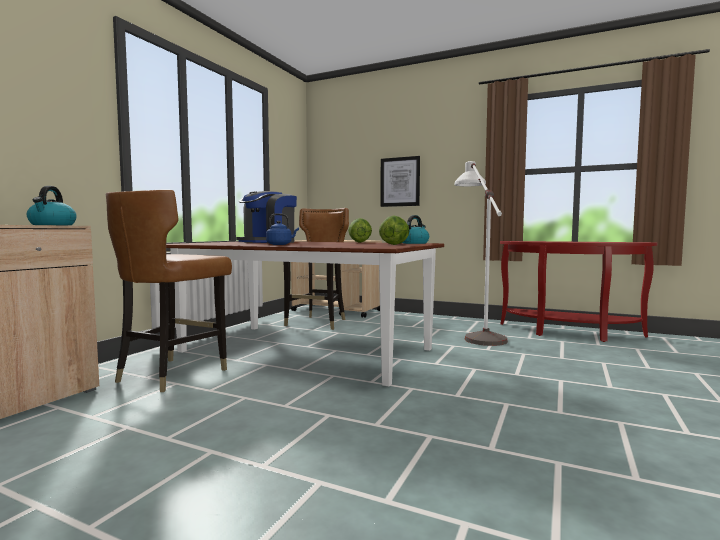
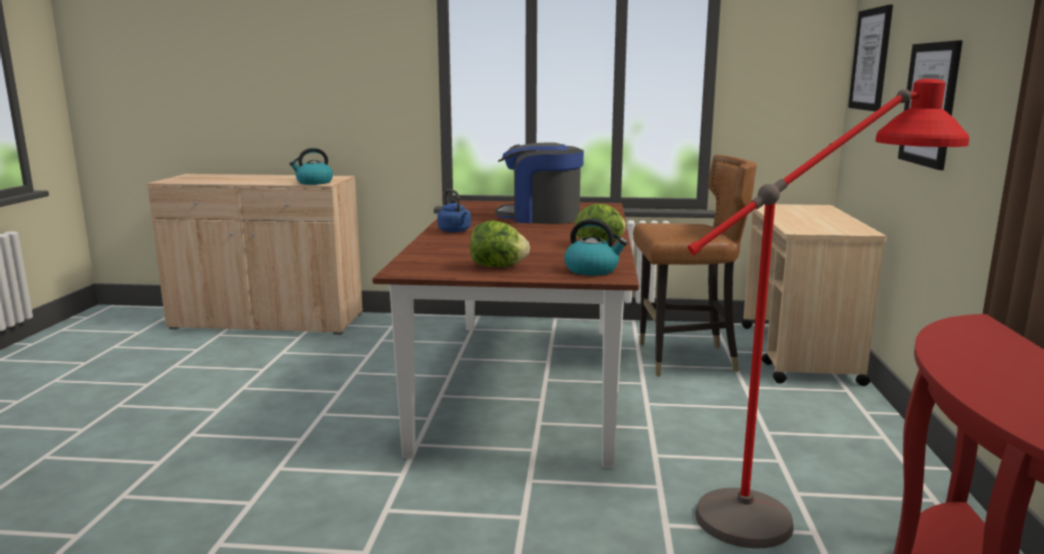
camera: 70 degrees right, 10 degrees up
(172, 374) = (393, 346): brown chair -> none
(334, 167) = (871, 59): none -> picture
(477, 333) = (798, 506): white floor lamp -> red floor lamp

